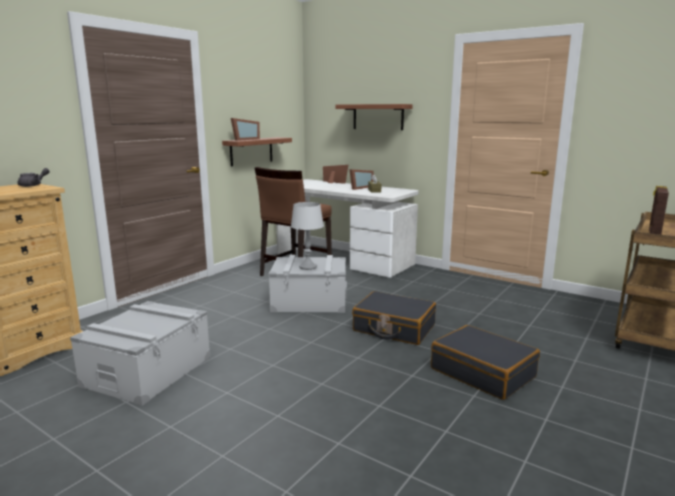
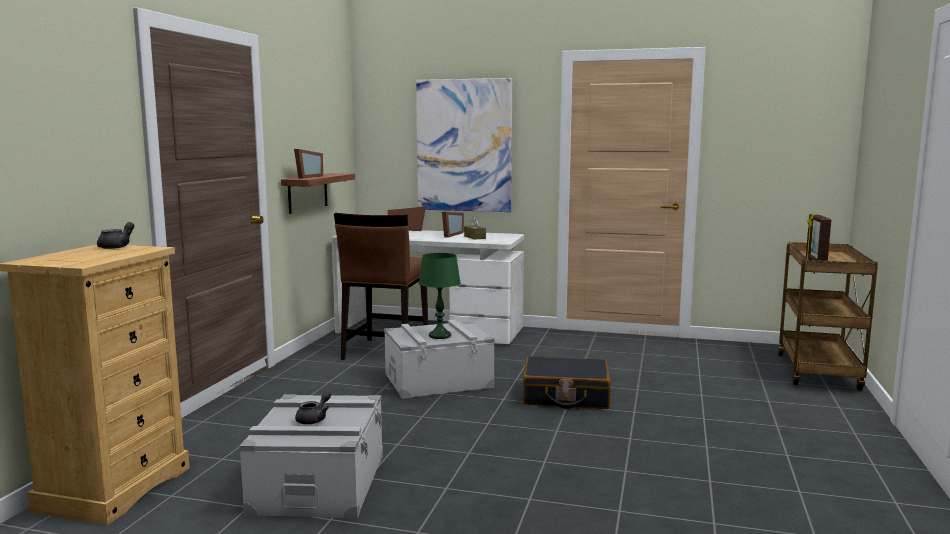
camera: 20 degrees left, 5 degrees down
(140, 324) = (314, 419): none -> grey teapot
(308, 267) = (440, 336): grey table lamp -> green table lamp
(378, 117) = (464, 145): shelf -> picture
(483, 372) = (696, 425): black suitcase -> none

